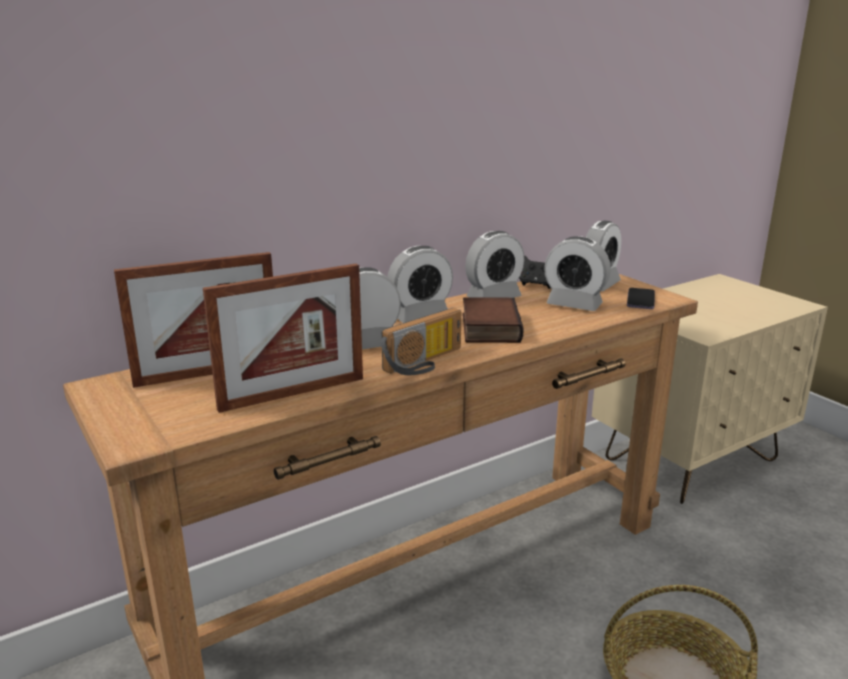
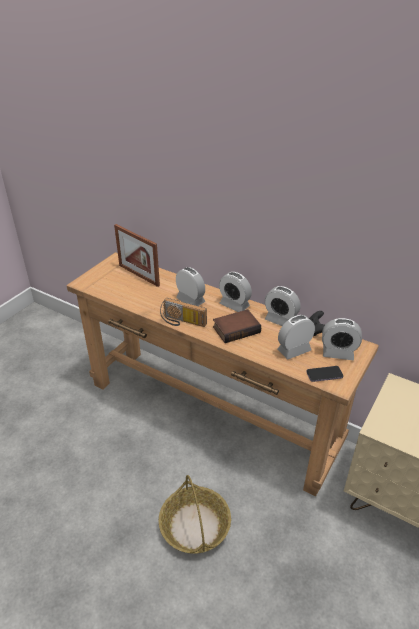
camera: 65 degrees right, 15 degrees up
(292, 393) = (133, 299): picture frame -> none
(574, 304) = (294, 350): alarm clock -> alarm clock turned 60 degrees clockwise

